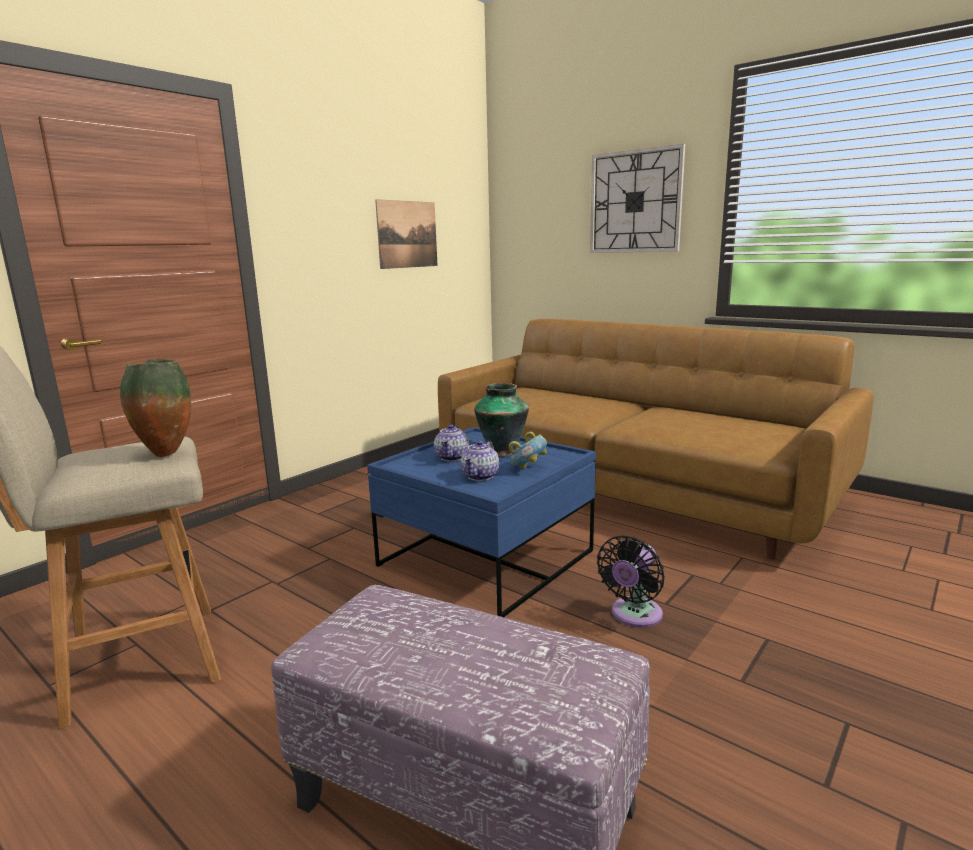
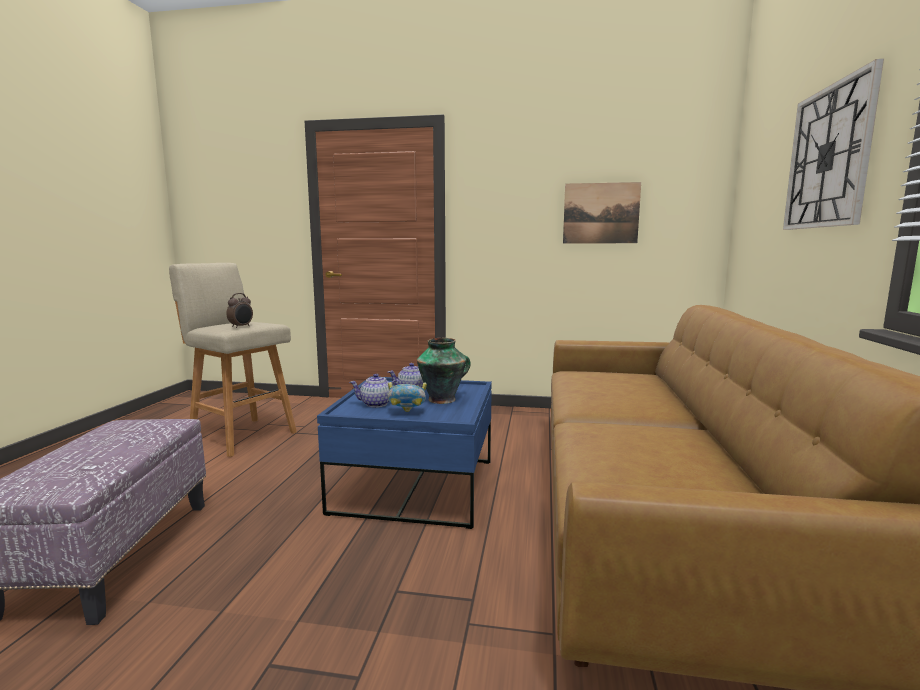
camera: 60 degrees right, 5 degrees down
(165, 454) = (241, 327): vase -> alarm clock
(634, 615) = (362, 575): black fan -> none

